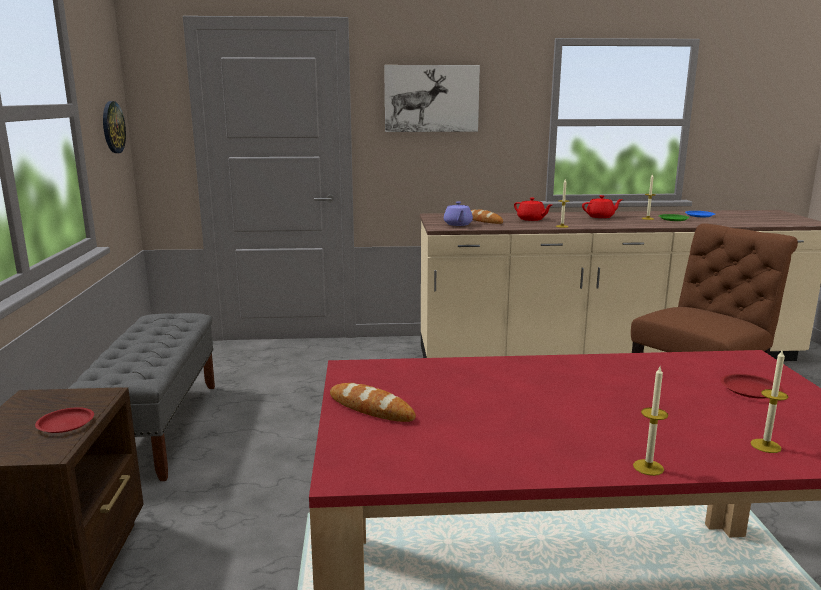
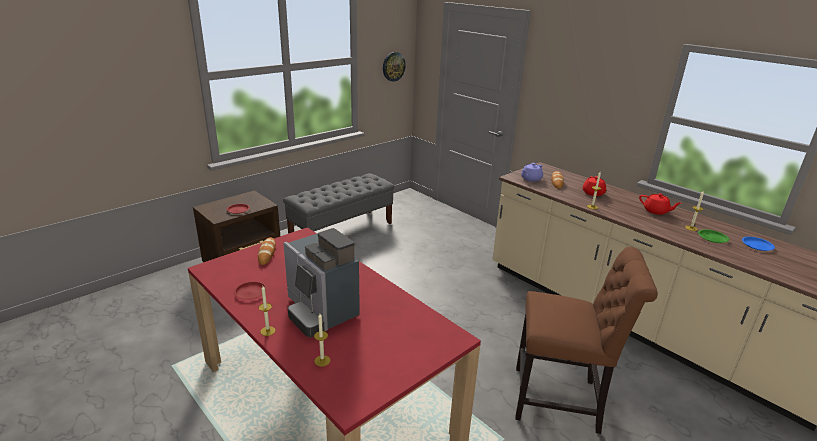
camera: 50 degrees right, 10 degrees up
(431, 98) = (573, 78): picture -> none
(619, 414) = (320, 311): none -> coffee machine
(750, 390) = (399, 345): red plate -> red plate (250, 292)

